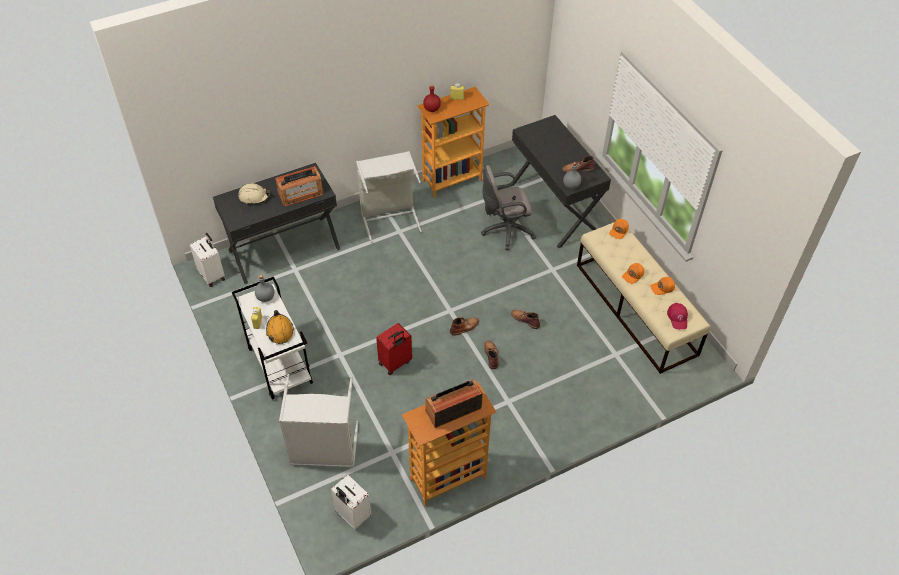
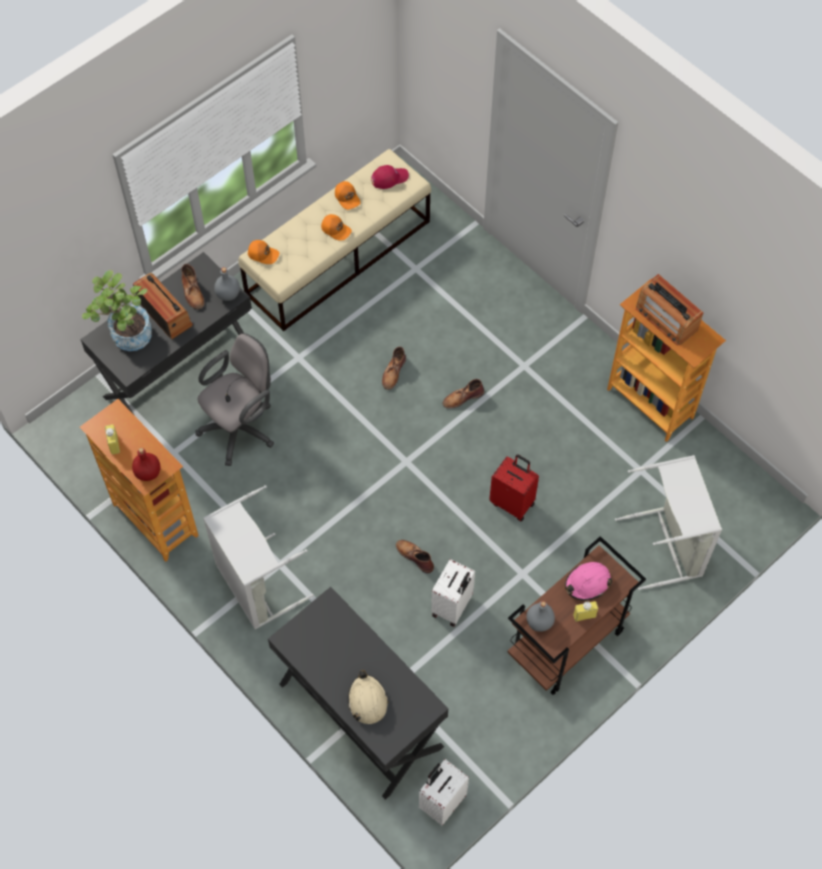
camera: 105 degrees left, 10 degrees up
(279, 331) = (587, 583): orange hard hat -> pink hard hat
(279, 365) = (566, 644): white cart -> brown cart
(300, 194) = (342, 635): radio -> radio (165, 314)
(352, 515) = (735, 488): white suitcase -> white suitcase (453, 606)
(464, 327) = (428, 437): brown boot -> brown boot (414, 556)
(505, 230) = (242, 427): grey office chair -> grey office chair turned 105 degrees counterclockwise
(548, 134) = (127, 339): none -> potted plant

